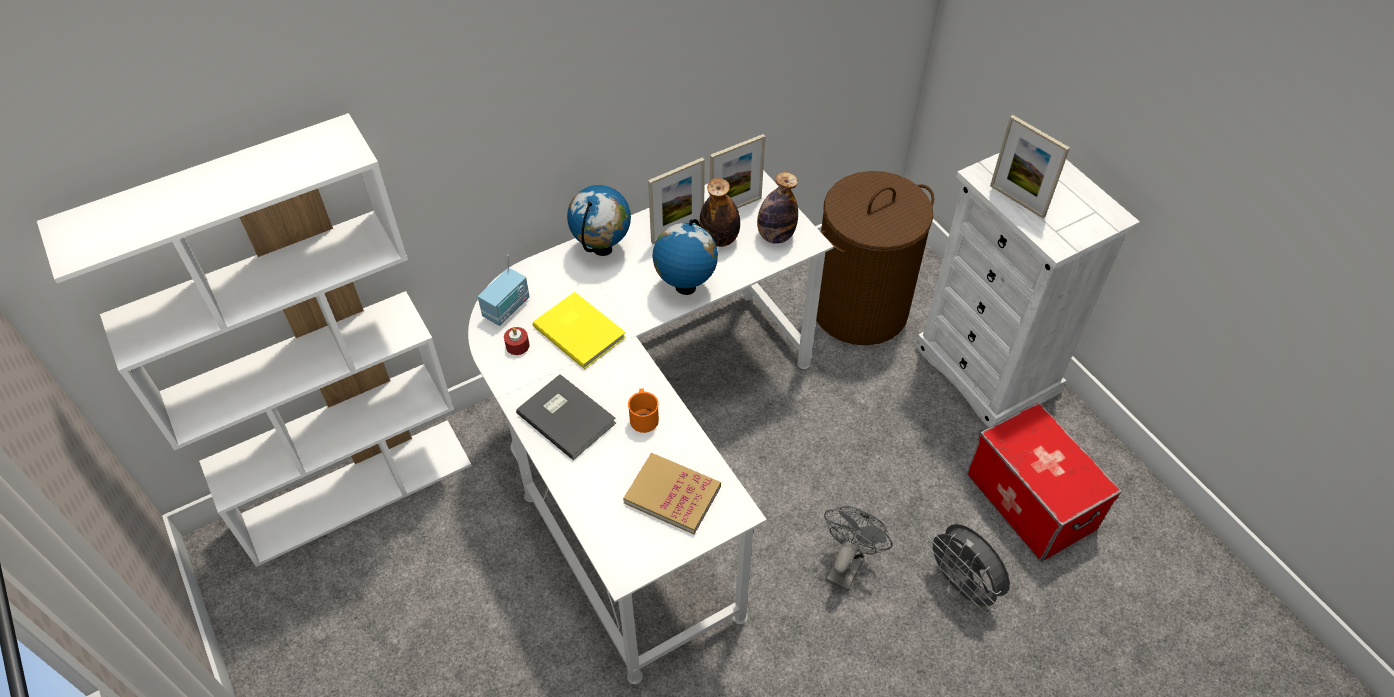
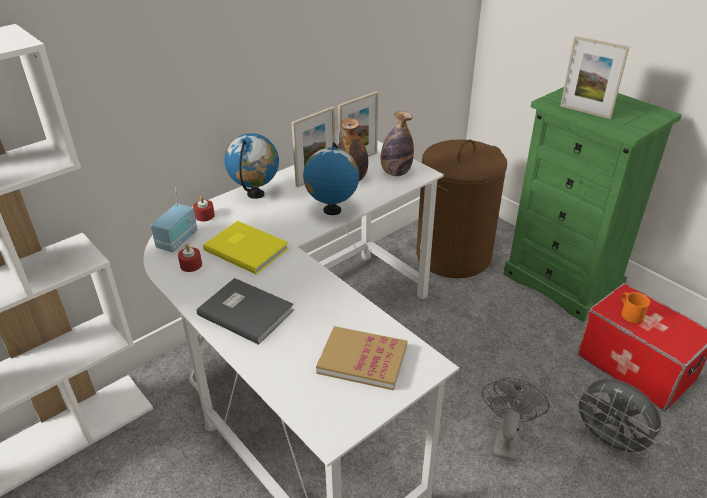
camera: 10 degrees left, 15 degrees down
(540, 275) = (204, 216): none -> red candle
(643, 416) = (319, 302): orange mug -> orange mug (629, 313)
(987, 370) = (563, 282): white dresser -> green dresser

